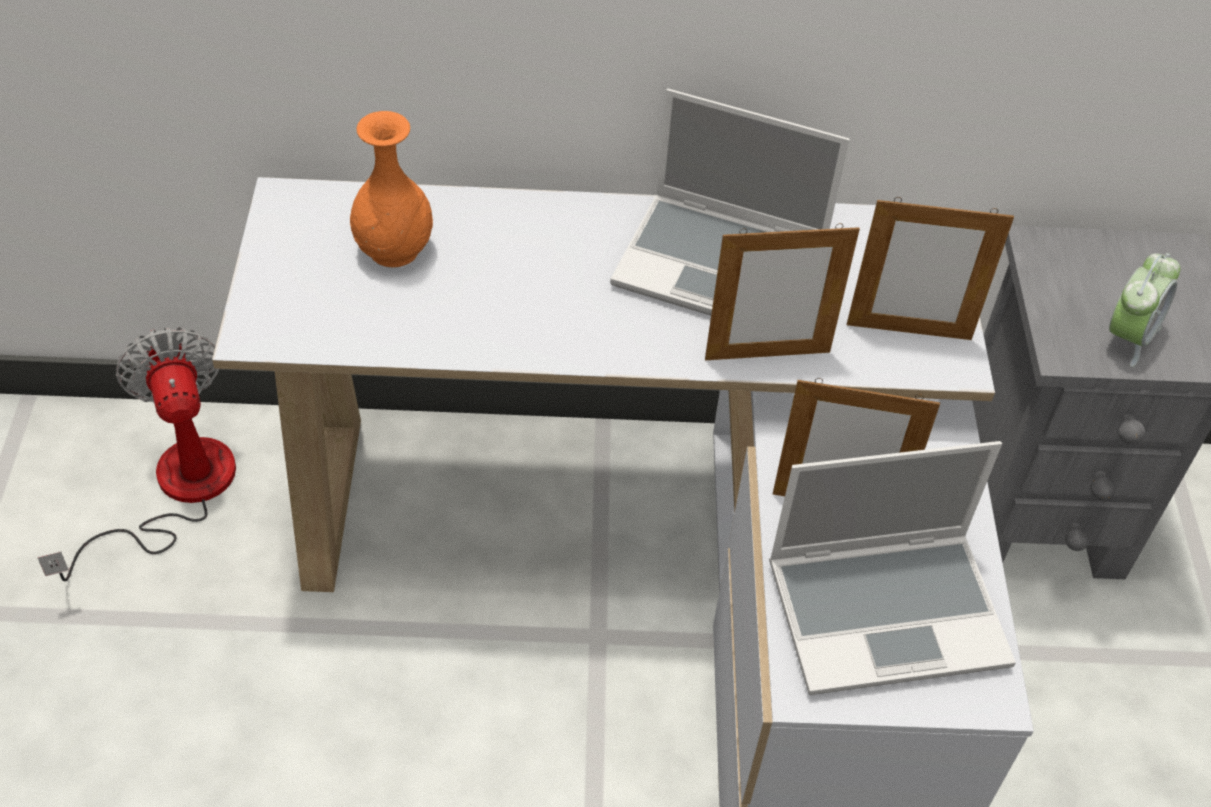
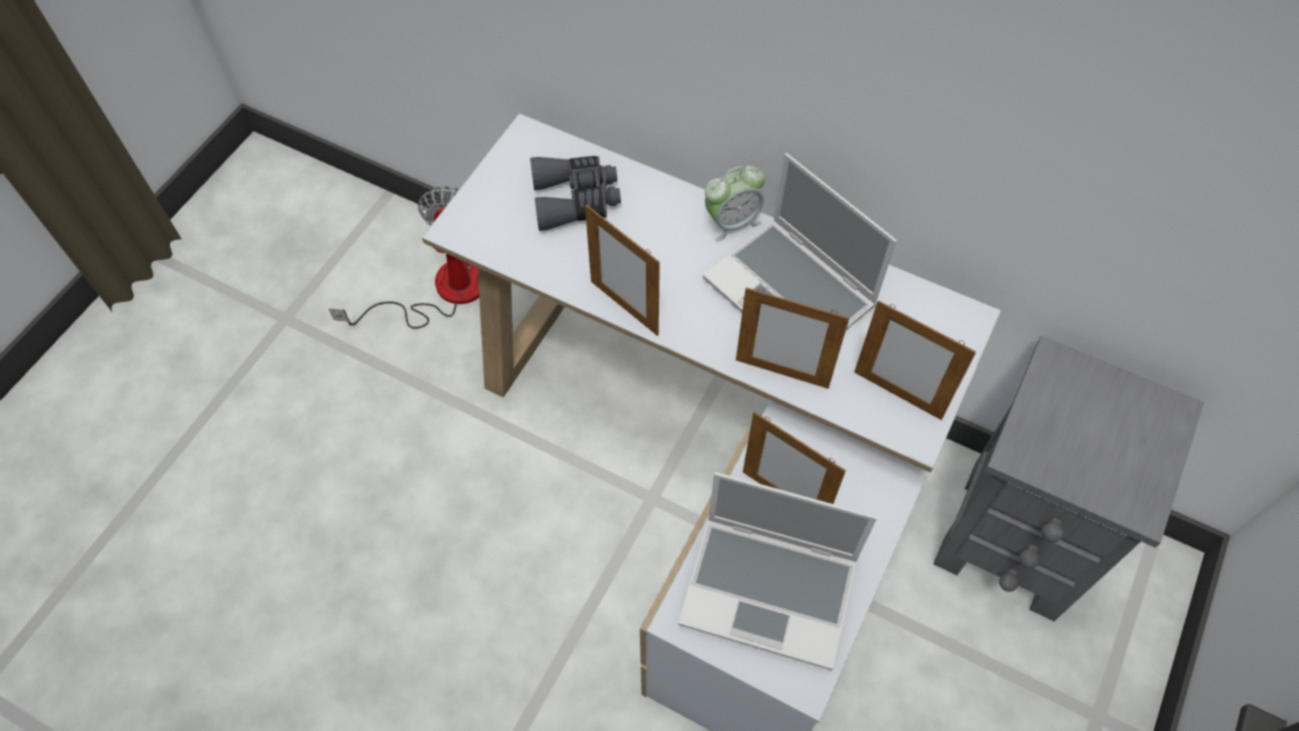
camera: 30 degrees right, 10 degrees up
(395, 250) = (575, 199): orange vase -> grey binoculars
(534, 350) = (624, 308): none -> picture frame
(1128, 337) = (1079, 463): alarm clock -> alarm clock (732, 221)

